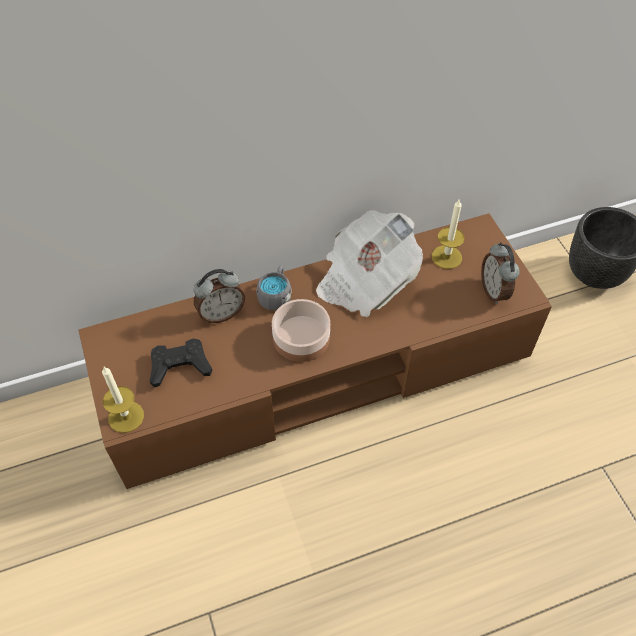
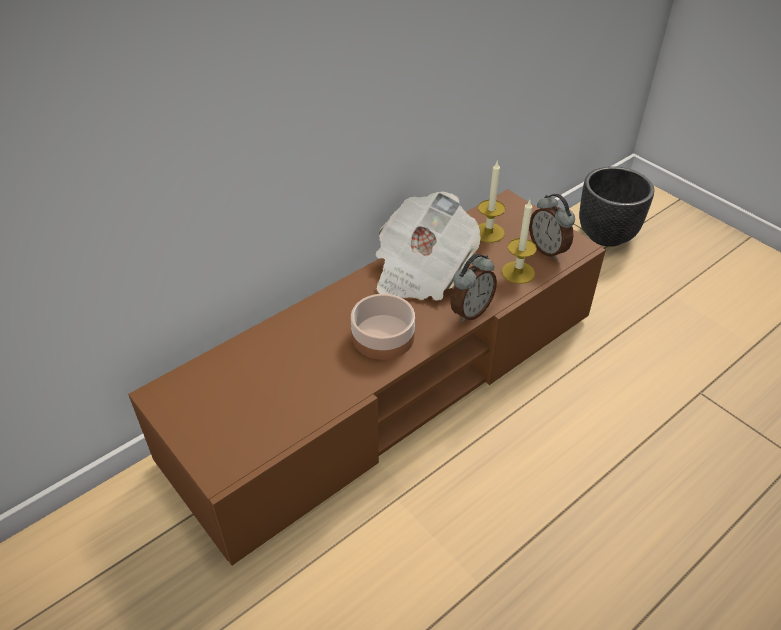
camera: 20 degrees left, 10 degrees down
(126, 416) = (224, 465): candle -> candle (518, 272)
(180, 366) = (264, 397): black game controller -> none
(221, 314) = (287, 336): alarm clock -> alarm clock (470, 311)
(276, 295) = (337, 305): grey mug -> none

